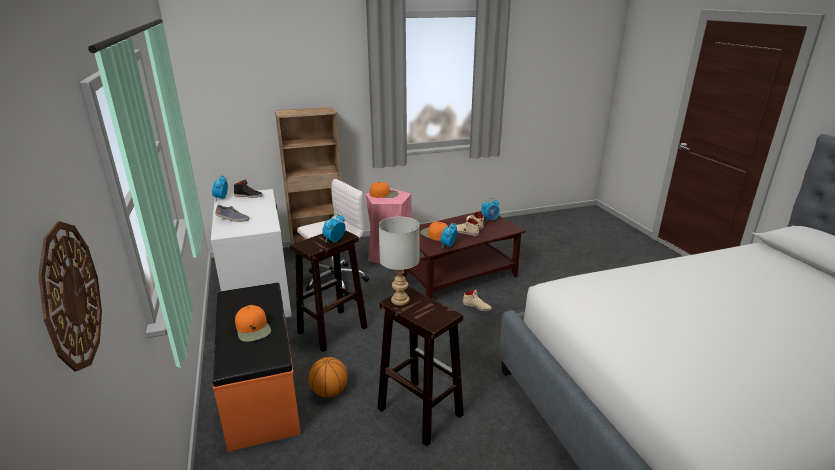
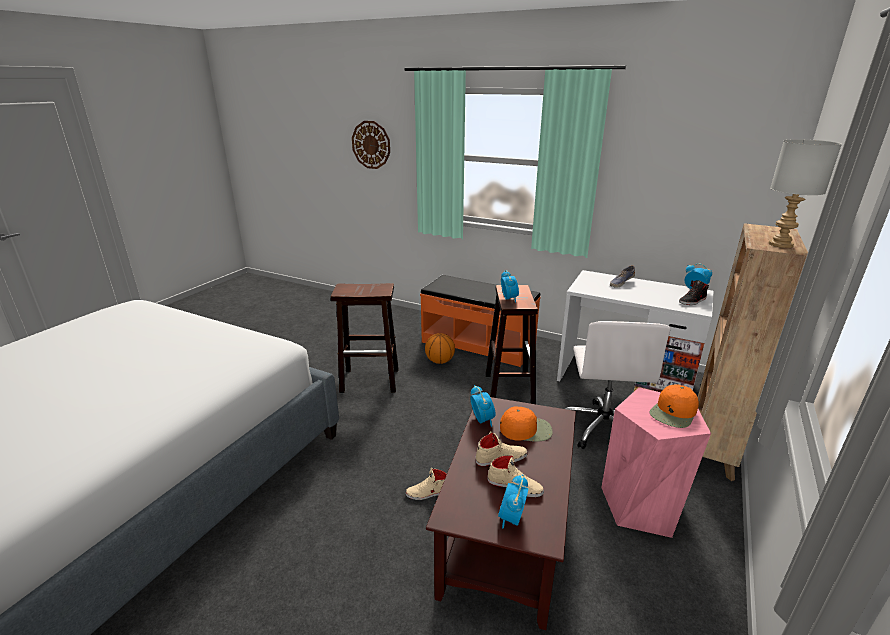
camera: 135 degrees right, 0 degrees up
(253, 328) = (472, 289): orange cap -> none
(400, 300) = (382, 287): grey table lamp -> grey table lamp (781, 244)

